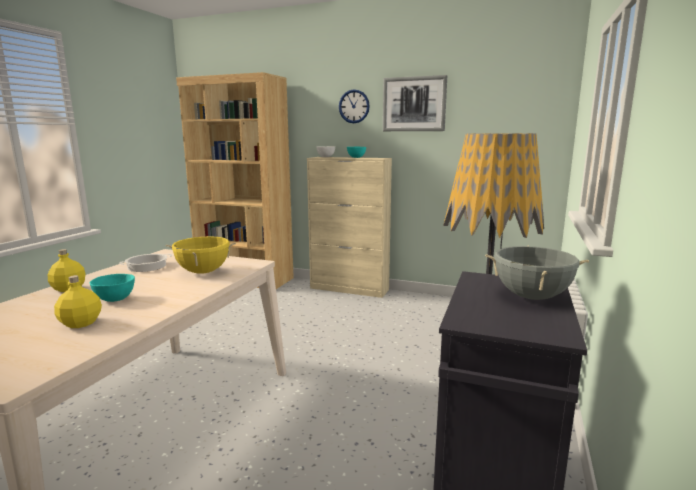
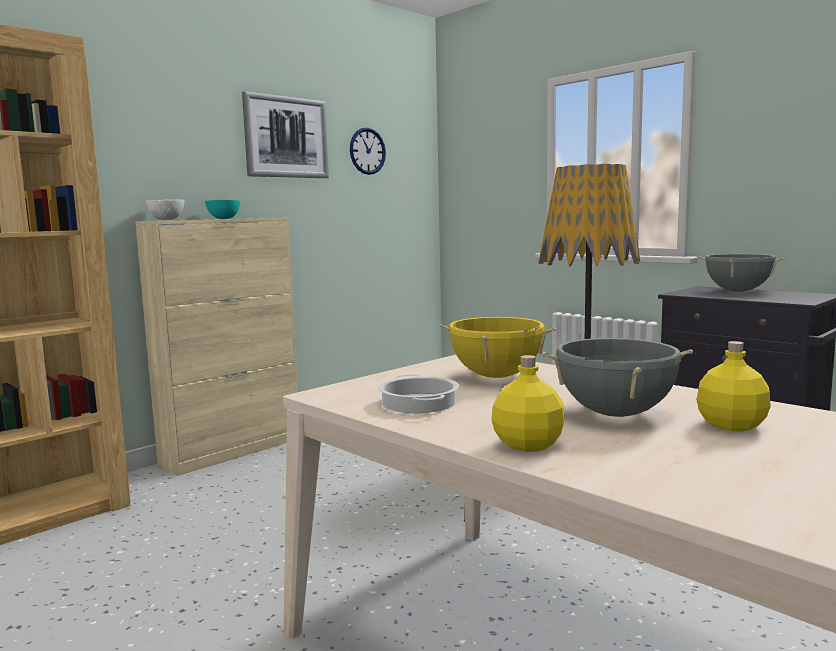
camera: 65 degrees left, 5 degrees down
(114, 299) = (615, 414): turquoise bowl -> grey cooking pot
(354, 106) = (196, 132): wall clock -> wall clock (367, 151)

